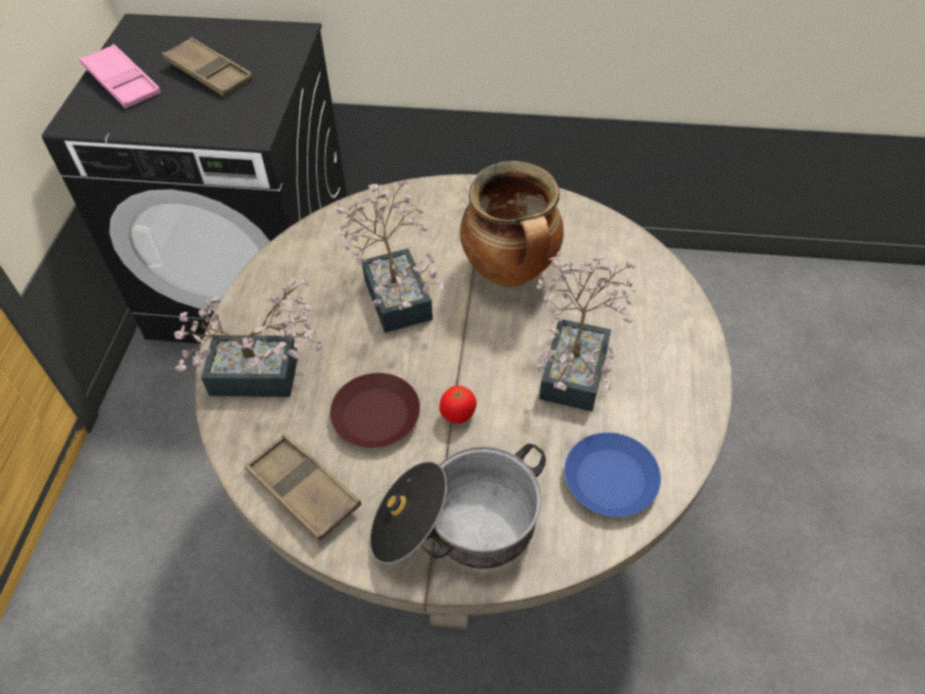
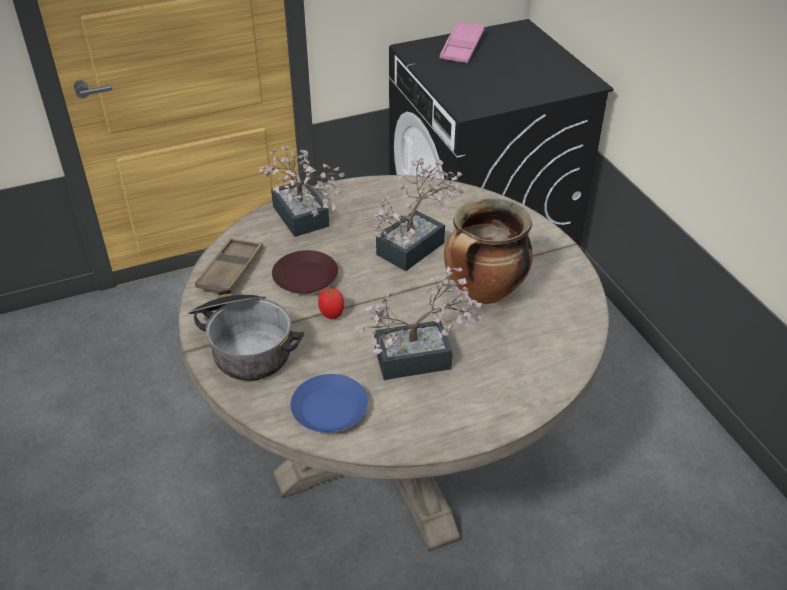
camera: 60 degrees right, 10 degrees down
(209, 73) = (506, 71): brown tray -> none

